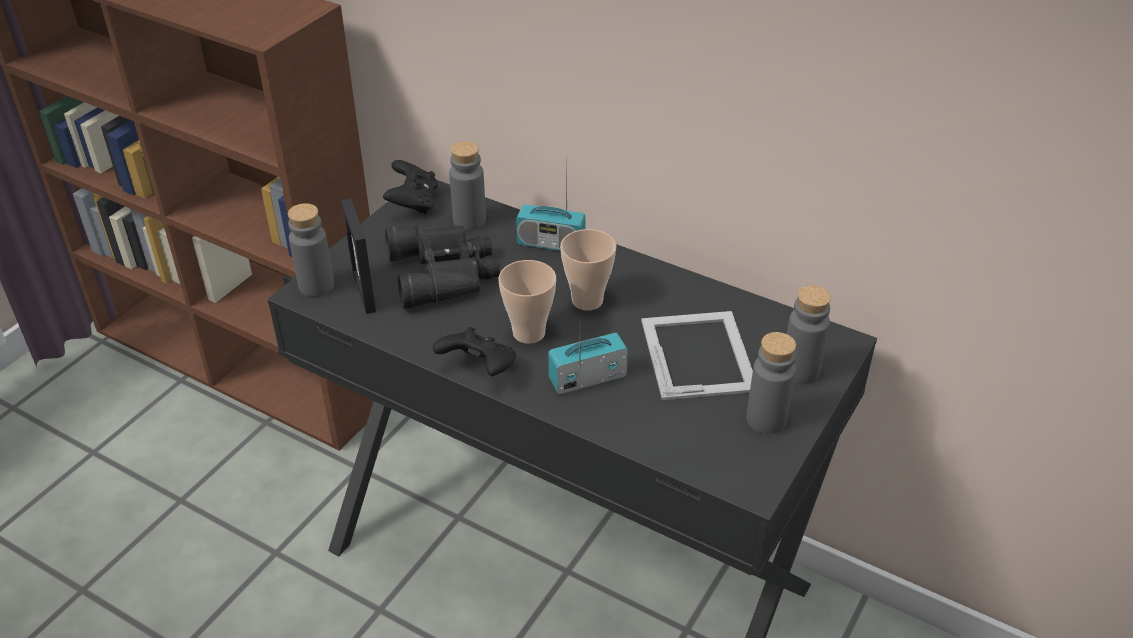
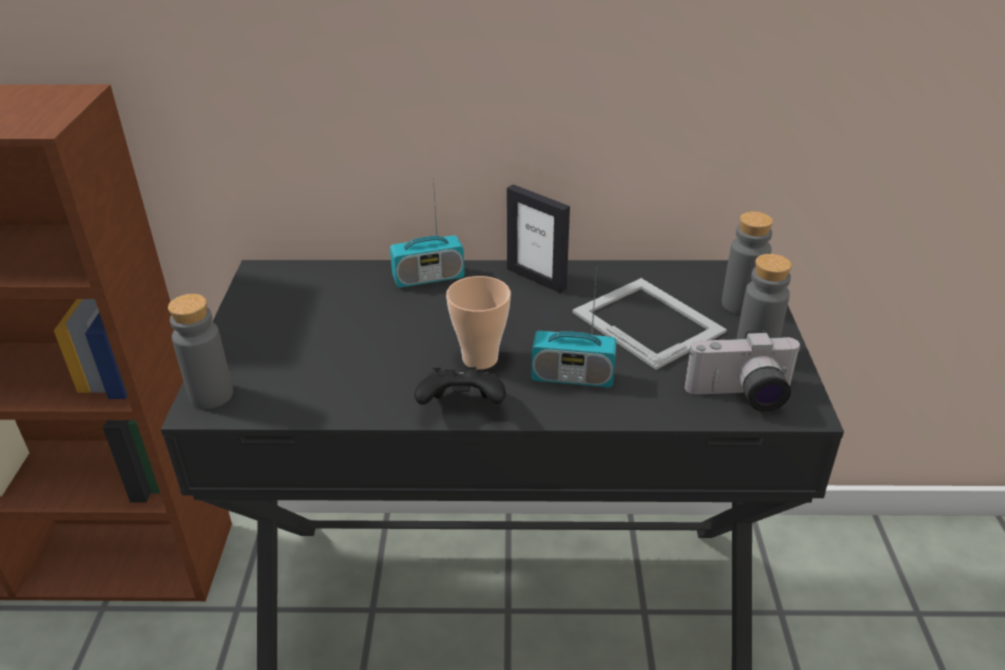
camera: 30 degrees left, 5 degrees down
(364, 292) = (273, 382): picture frame -> picture frame (536, 278)
(413, 203) = (256, 286): black game controller -> none
(445, 272) = (346, 335): black binoculars -> none
(469, 220) = (329, 283): grey bottle -> none
(587, 300) = (508, 313): cup -> none
(587, 378) = (572, 377): radio -> radio turned 120 degrees counterclockwise
(711, 453) = (741, 396): none -> camera

